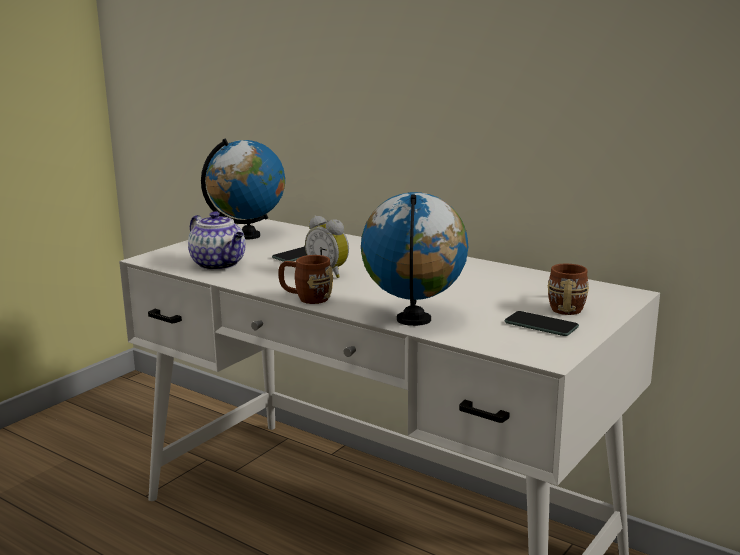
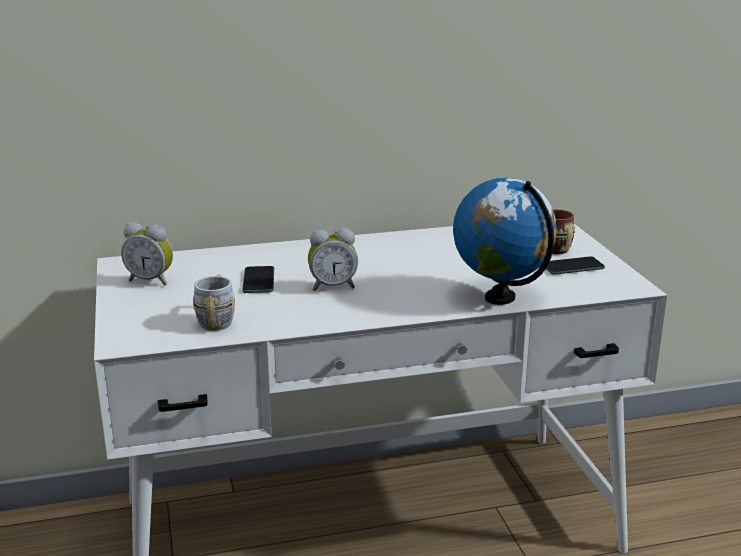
camera: 50 degrees left, 5 degrees up
(219, 265) = (217, 319): teapot -> grey mug
(249, 236) = (151, 280): globe -> alarm clock
(306, 298) = (382, 315): brown mug -> none

